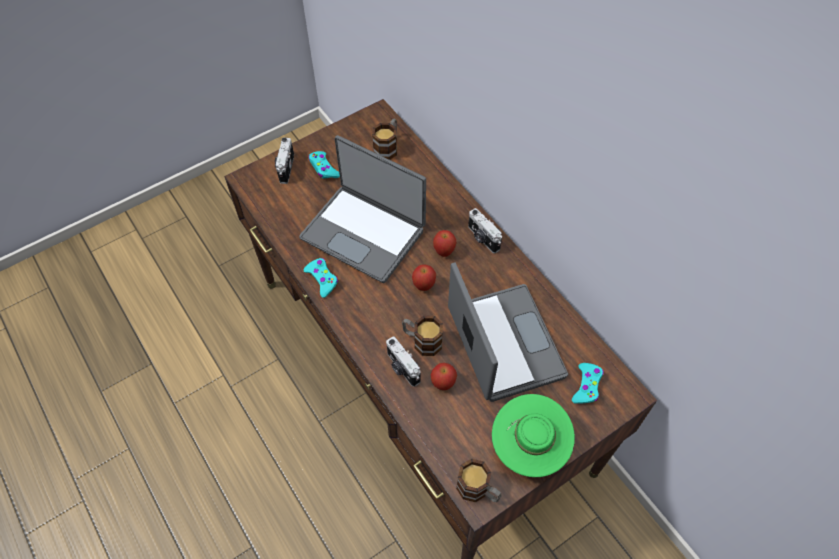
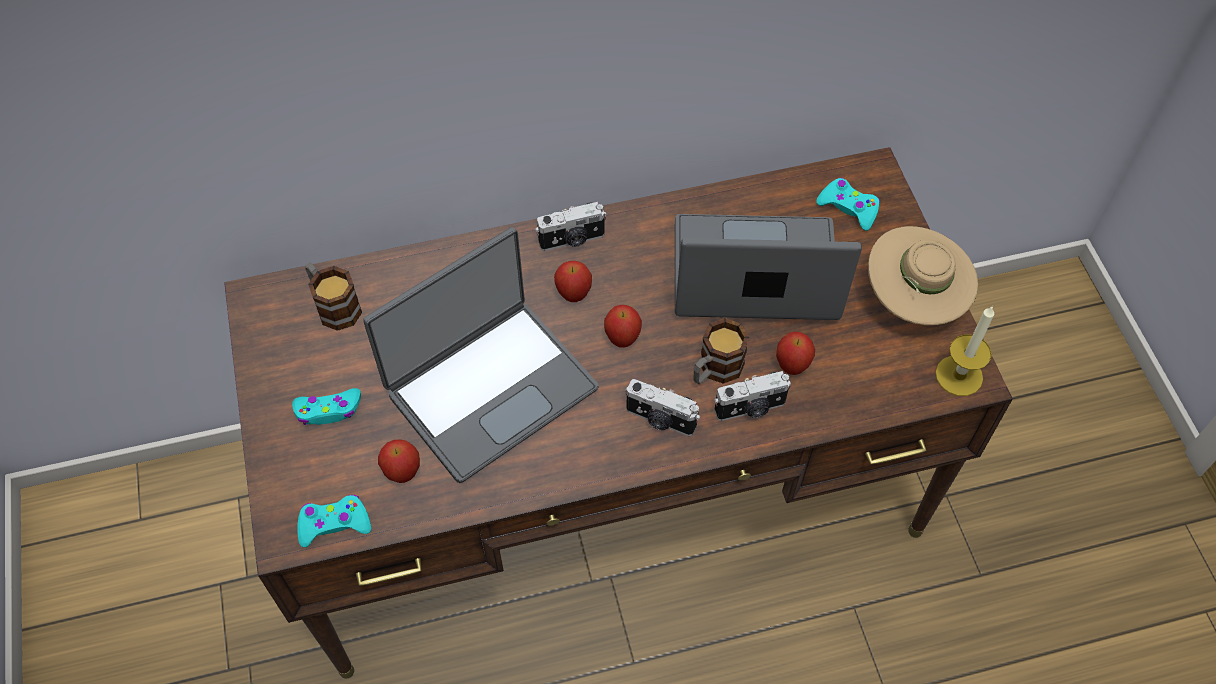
camera: 70 degrees left, 0 degrees up
(285, 168) = (294, 469): camera -> camera (660, 420)
(299, 212) = (403, 472): none -> apple
(322, 279) = (552, 472): turquoise game controller -> turquoise game controller (334, 524)
(478, 490) = (959, 375): mug -> candle
(529, 446) = (913, 299): green hat -> beige hat

